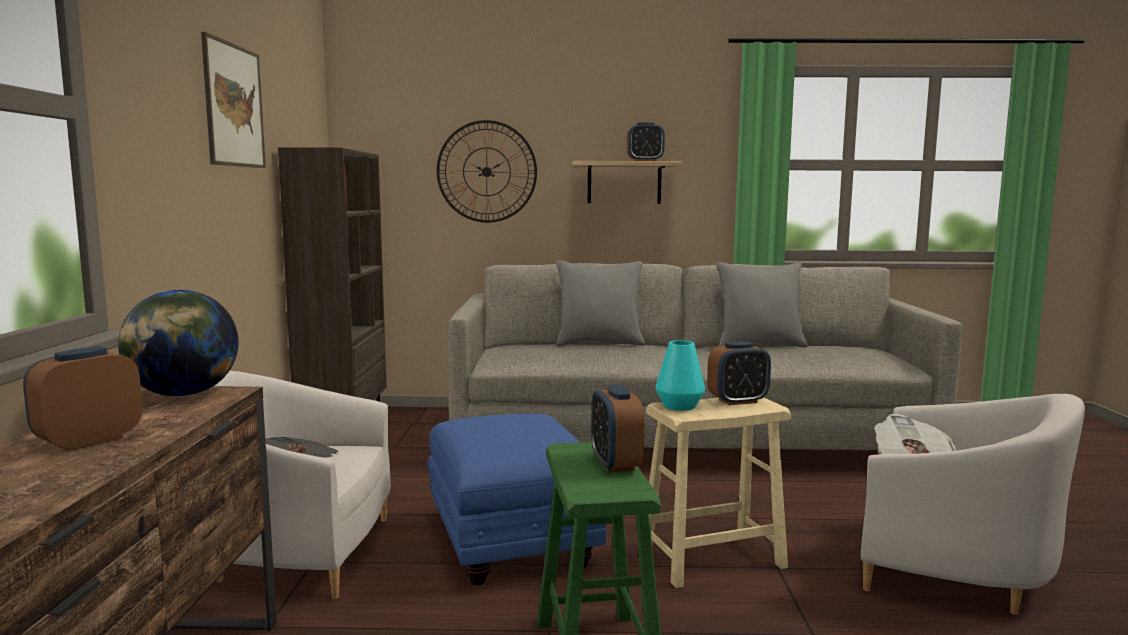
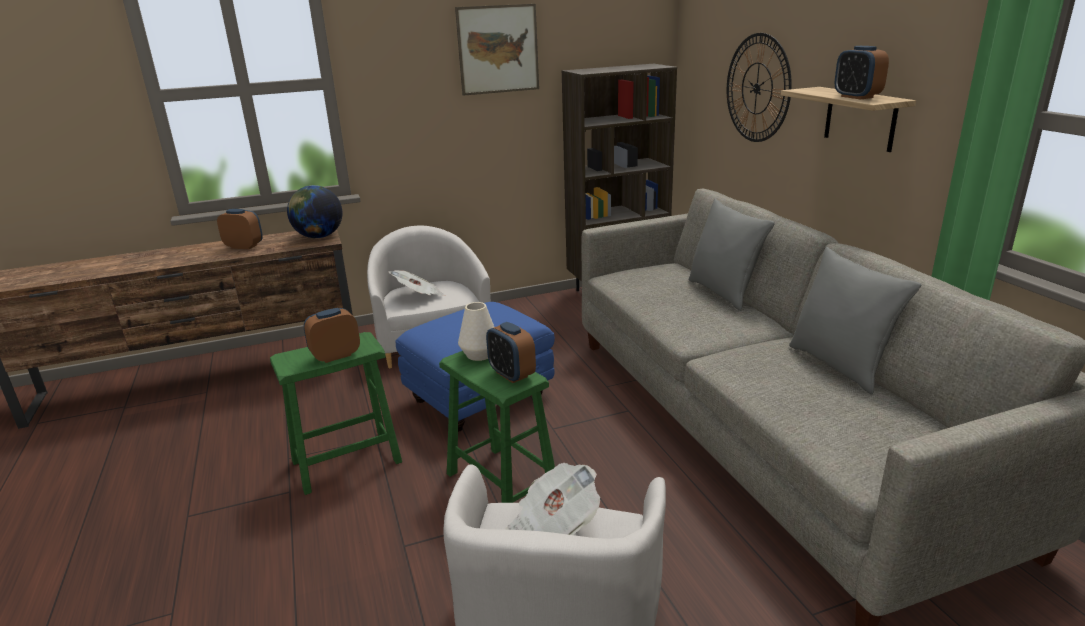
camera: 70 degrees right, 15 degrees up
(679, 406) = (479, 355): turquoise vase -> white vase
(711, 558) = (502, 483): beige stool -> green stool

